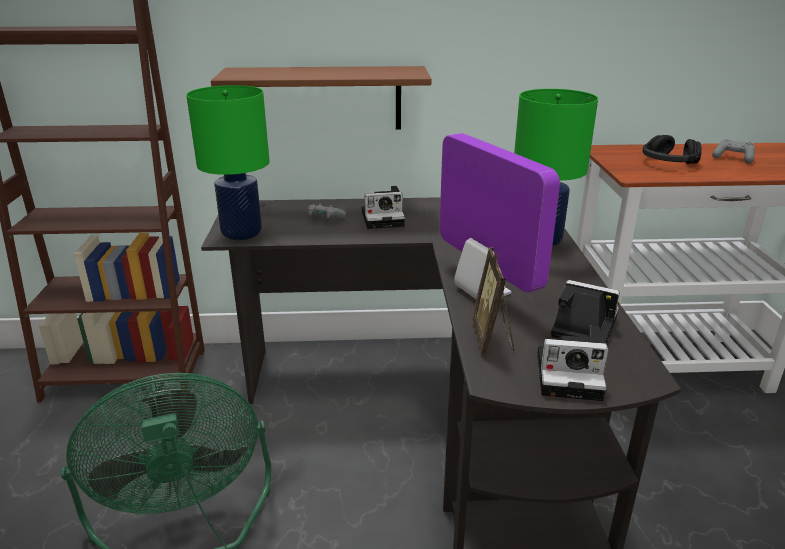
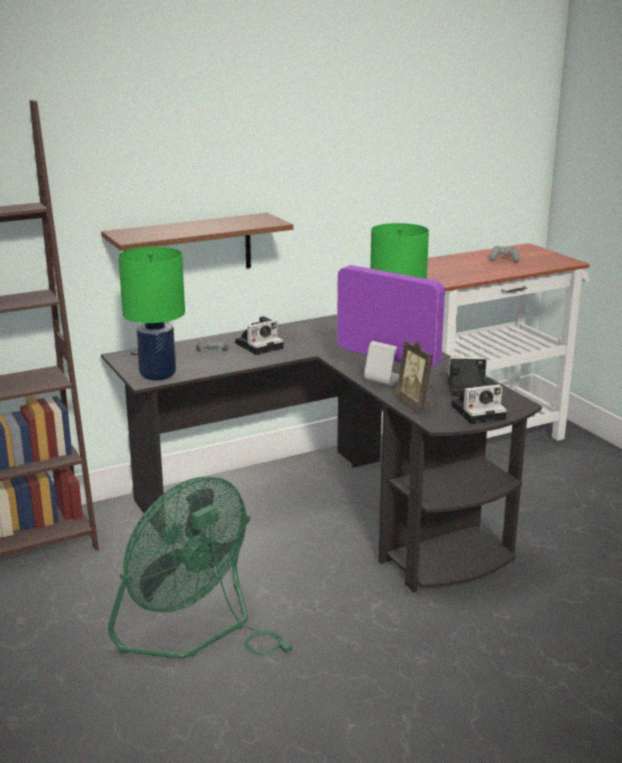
camera: 25 degrees left, 5 degrees down
(668, 162) = (464, 269): black headphones -> none

